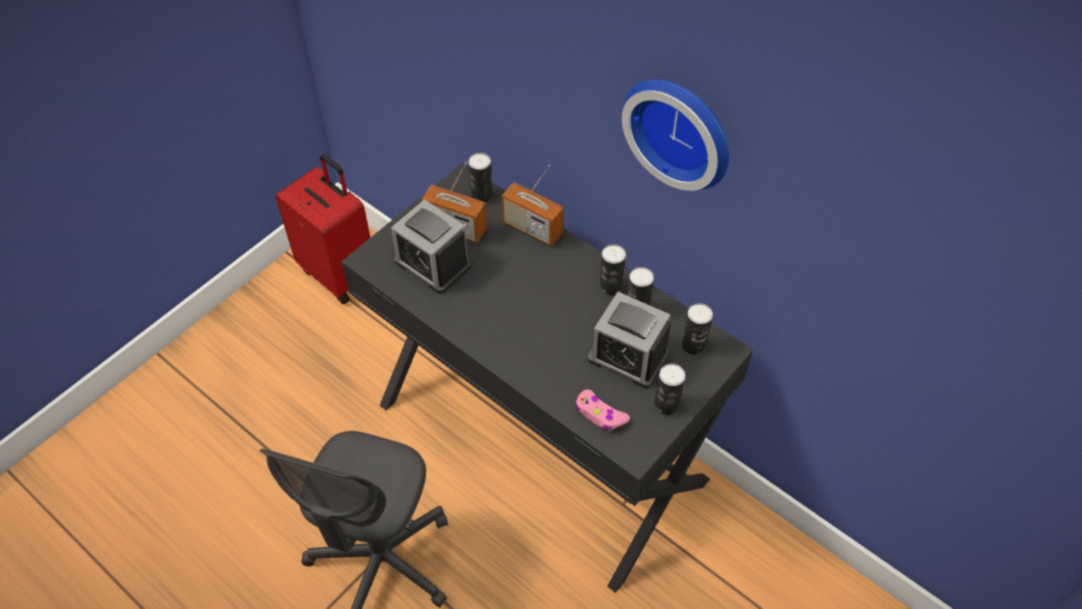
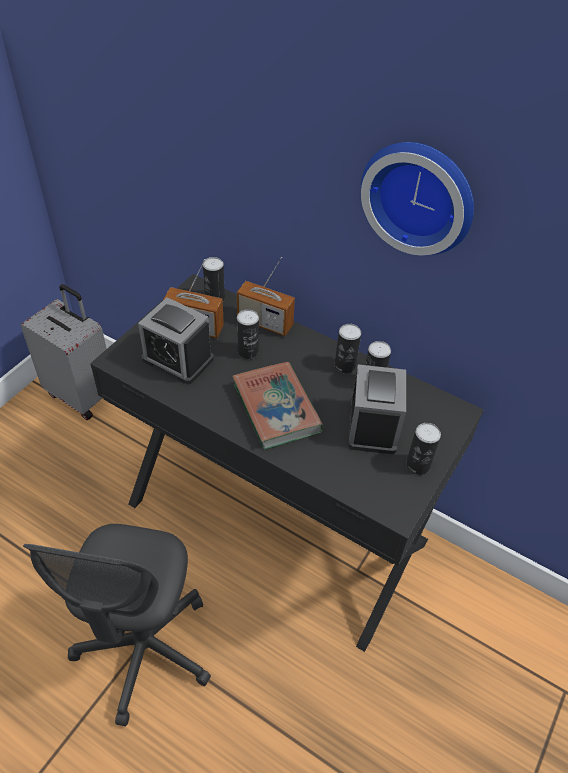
camera: 10 degrees left, 5 degrees down
(340, 273) = (82, 394): red suitcase -> grey suitcase
(529, 329) = (276, 408): none -> book
(600, 414) = (358, 480): pink game controller -> none
(628, 357) = (373, 425): alarm clock -> alarm clock turned 105 degrees counterclockwise
(693, 345) = (430, 410): can -> can (248, 352)

